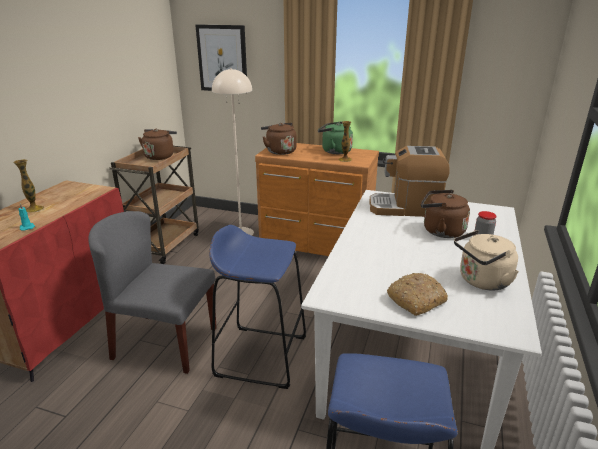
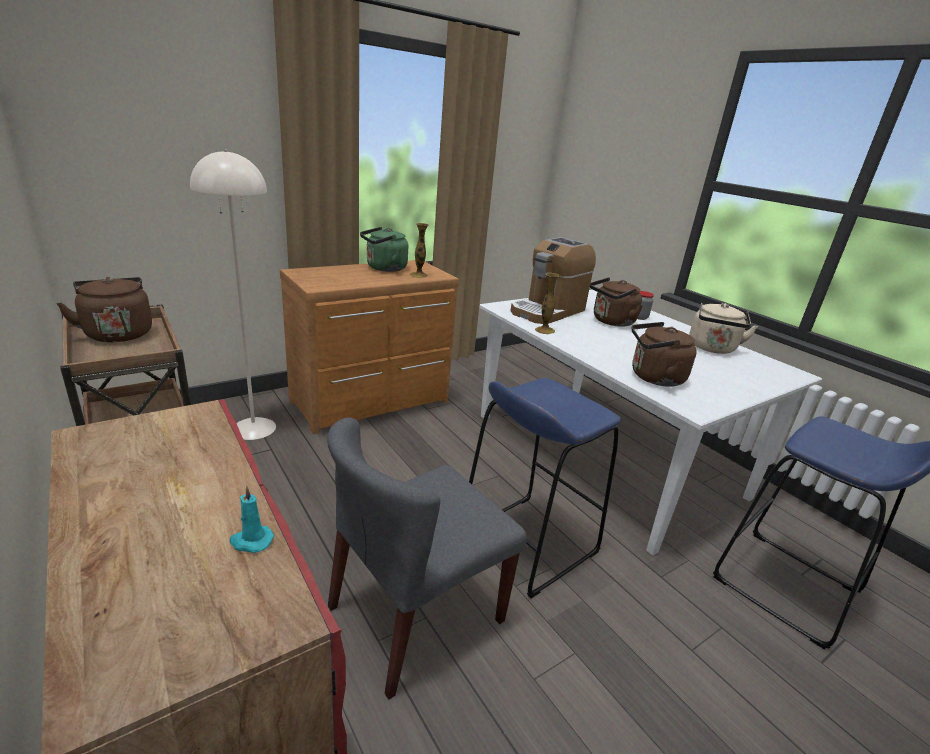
camera: 55 degrees left, 0 degrees up
(34, 209) = (154, 508): vase -> vase (544, 330)
(222, 59) = (142, 134): picture -> none
(279, 151) = (324, 281): brown kettle -> brown kettle (653, 378)
(416, 300) = (727, 379): bread -> none

